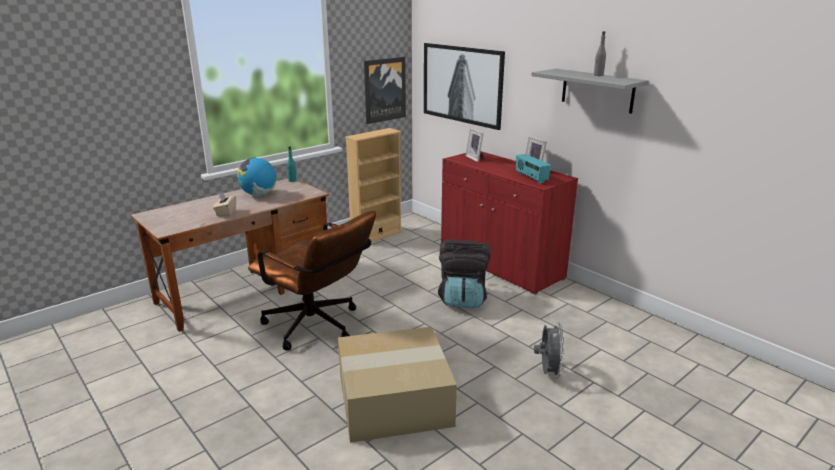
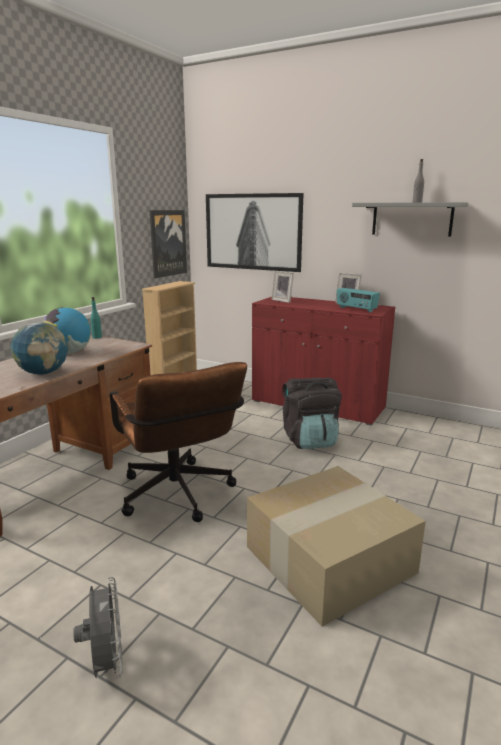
camera: 20 degrees left, 5 degrees down
(226, 212) = (43, 373): beige tissue box -> globe
(317, 328) = (179, 497): brown office chair -> brown office chair turned 45 degrees clockwise
(547, 372) = (450, 493): grey fan -> grey fan (107, 663)

